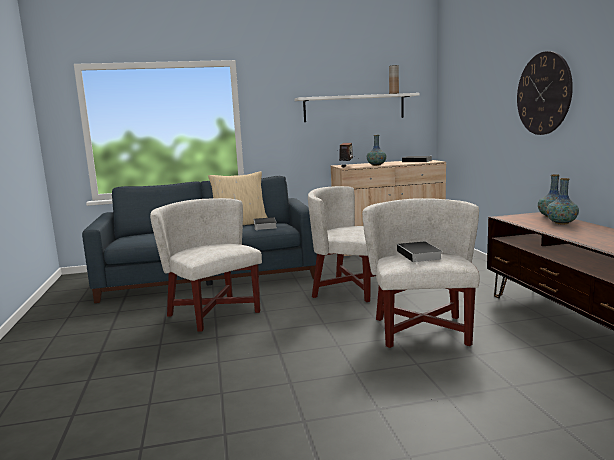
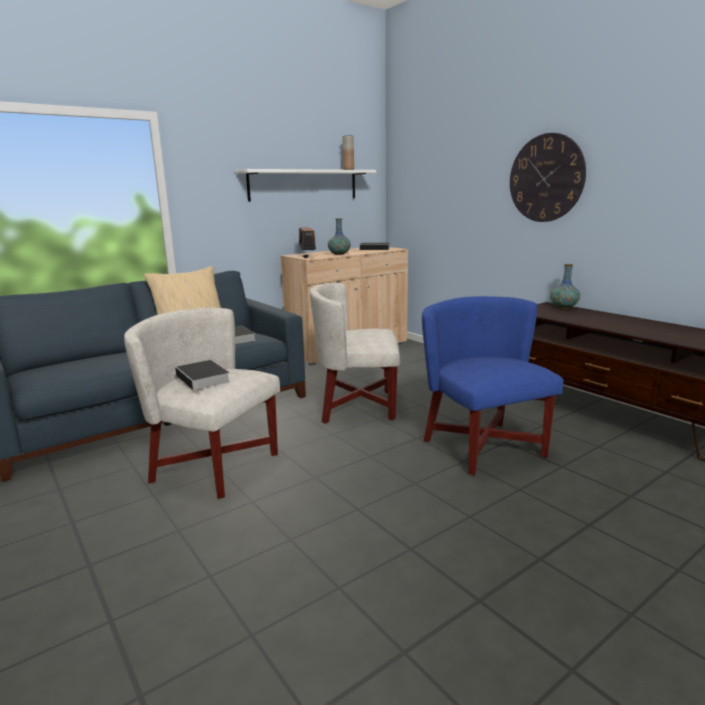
camera: 25 degrees left, 5 degrees up
(419, 255) = (489, 364): book -> book (203, 379)
(422, 331) = (484, 447): white armchair -> blue armchair
(561, 223) = (585, 314): vase -> none

